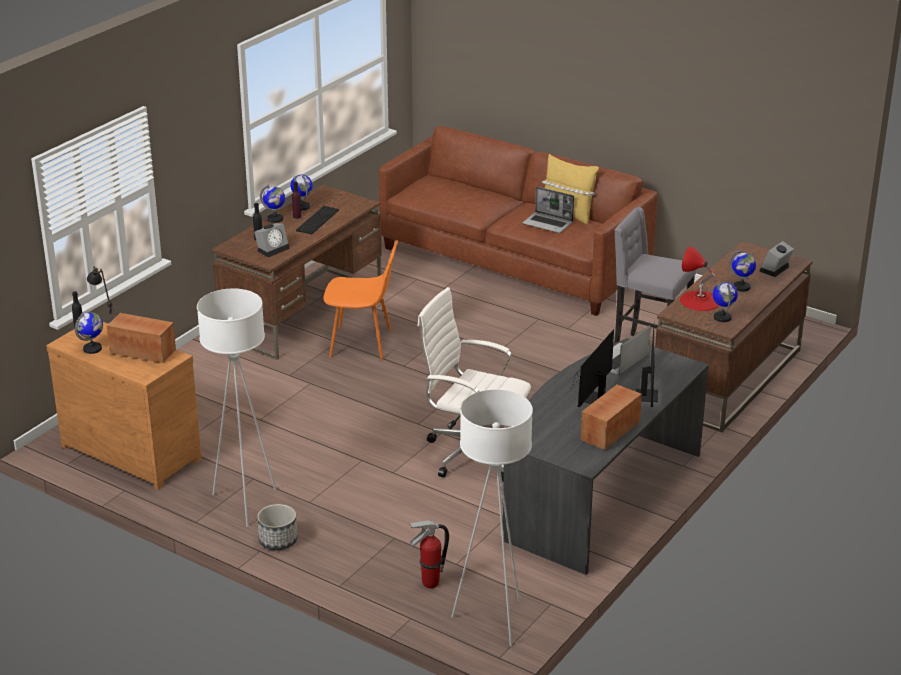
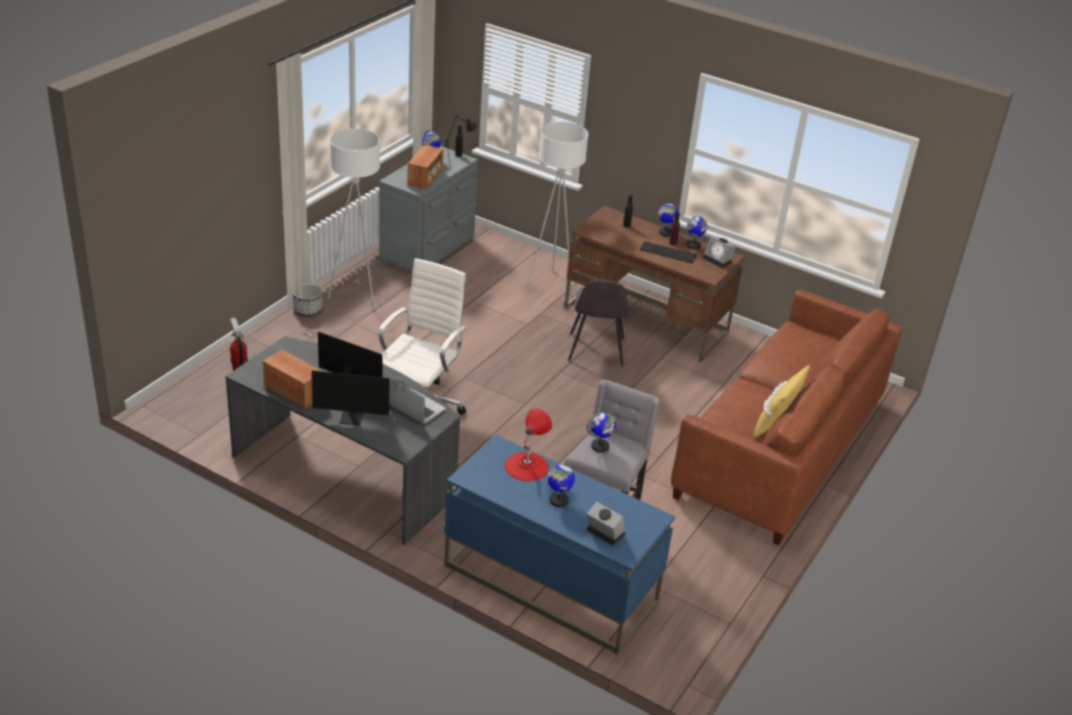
camera: 85 degrees right, 5 degrees up
(133, 451) = (430, 250): brown dresser -> grey dresser
(273, 249) = (608, 232): alarm clock -> alarm clock (718, 260)
(363, 344) = (596, 350): orange chair -> grey chair
(492, 620) = (187, 404): white floor lamp -> white floor lamp (550, 284)
(548, 223) = (745, 409): laptop -> none
(722, 317) = (490, 477): globe -> globe (600, 446)
(727, 379) = (549, 583): brown desk -> blue desk

